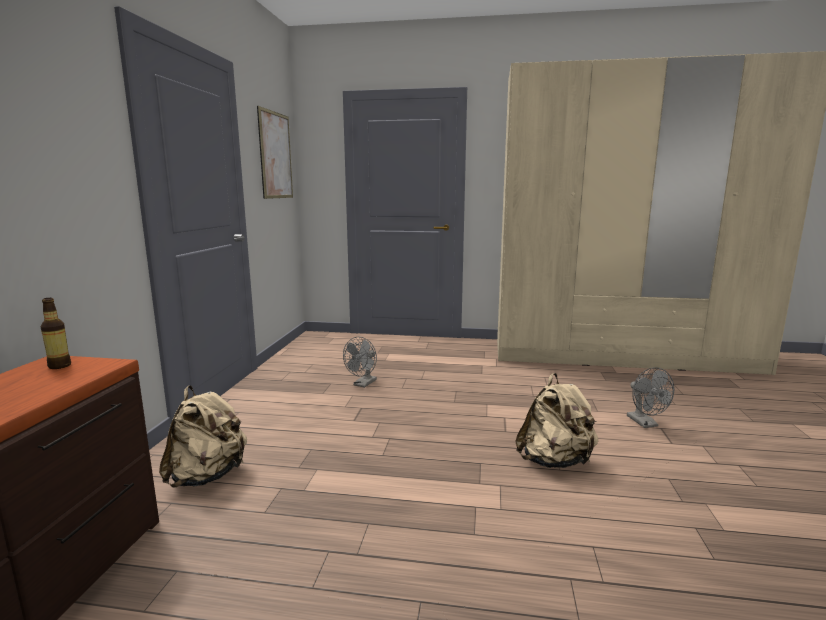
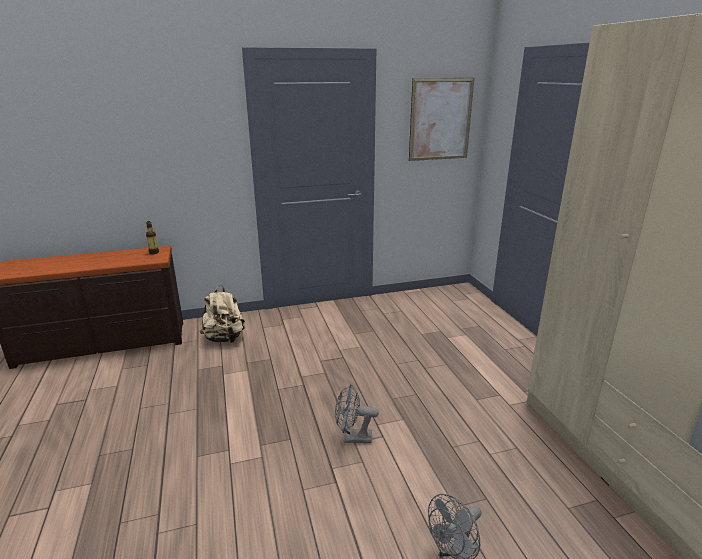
camera: 65 degrees right, 10 degrees up
(363, 384) = (385, 344): grey fan -> grey fan (353, 438)
(554, 461) = (315, 484): beige backpack -> none

